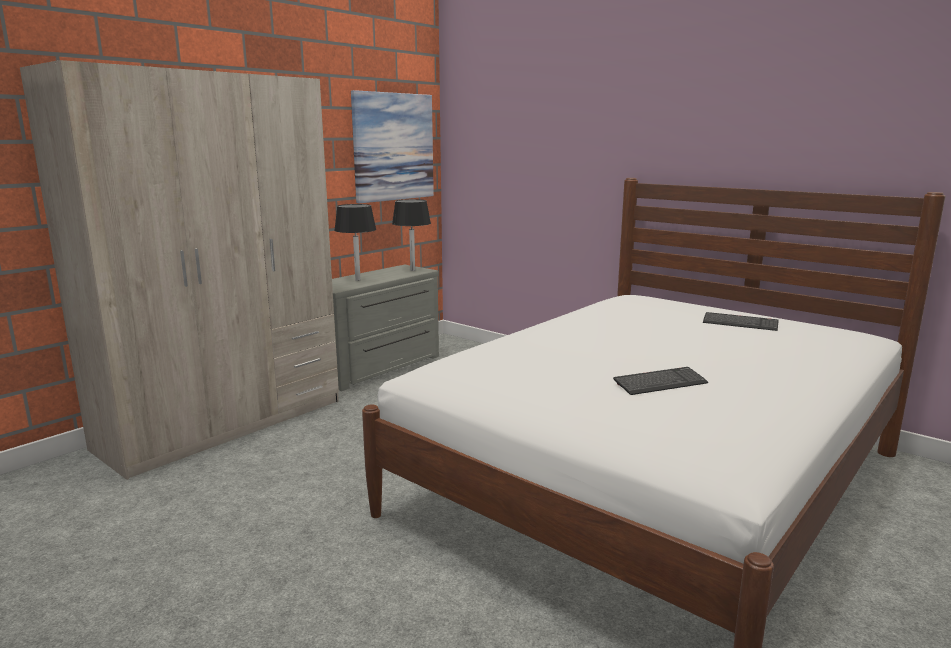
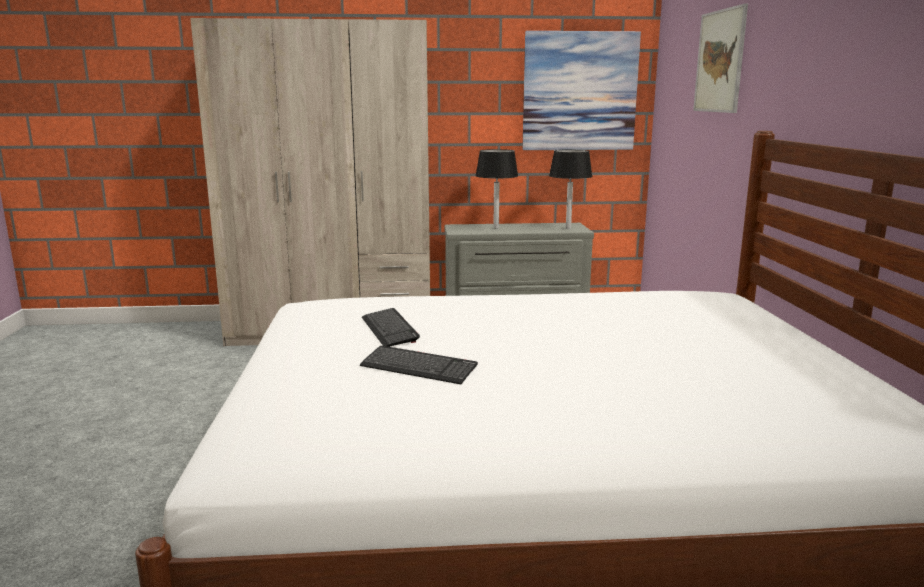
camera: 45 degrees right, 0 degrees up
(545, 125) = (719, 61): none -> picture
(740, 323) = (737, 351): keyboard -> keyboard (389, 329)

